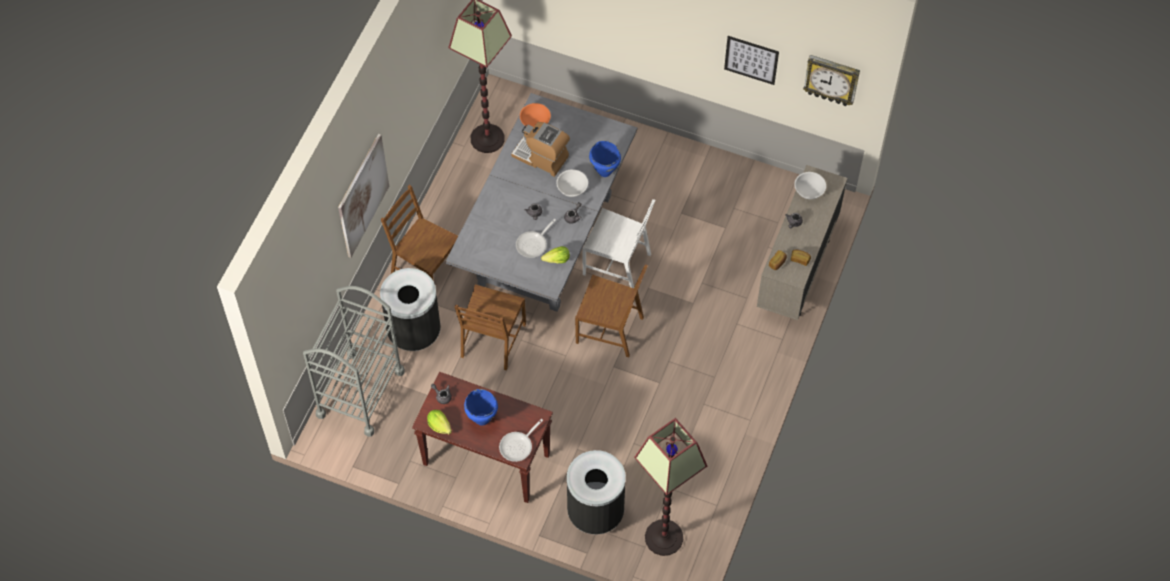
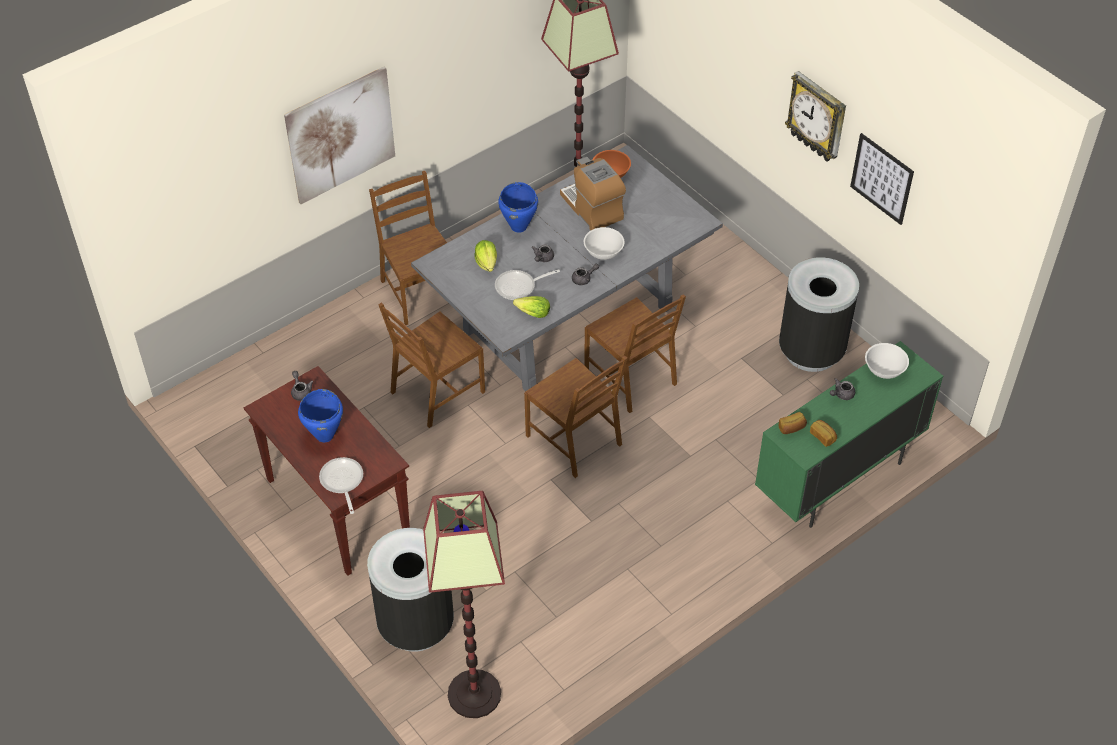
camera: 30 degrees right, 10 degrees down
(360, 393) = (260, 378): grey cart -> none
(414, 332) = (361, 346): black trash can -> black trash can (811, 351)
(439, 425) = (274, 419): lettuce -> lettuce (486, 263)
(518, 446) = (342, 482): frying pan -> frying pan turned 90 degrees clockwise
(604, 171) = (653, 250): blue cooking pot -> blue cooking pot (519, 226)
(618, 263) = (632, 377): white chair -> brown chair
(796, 273) = (837, 479): beige cabinet -> green cabinet
(831, 80) = (967, 232): wall clock -> wall clock (817, 117)

